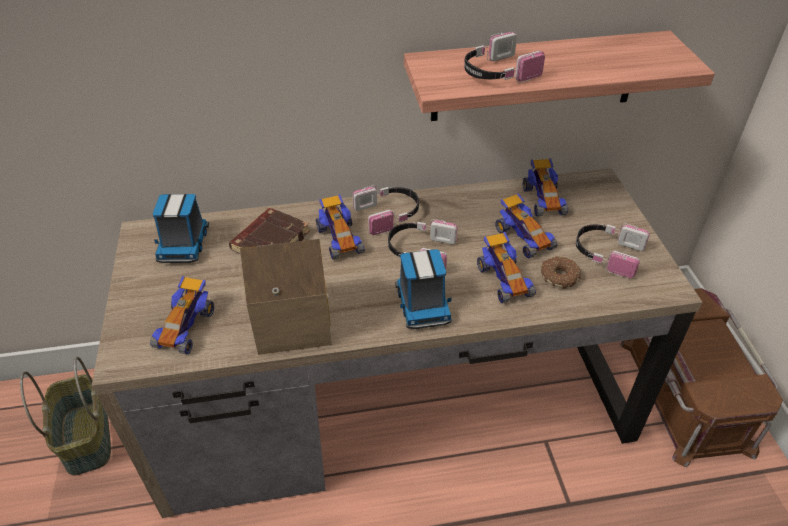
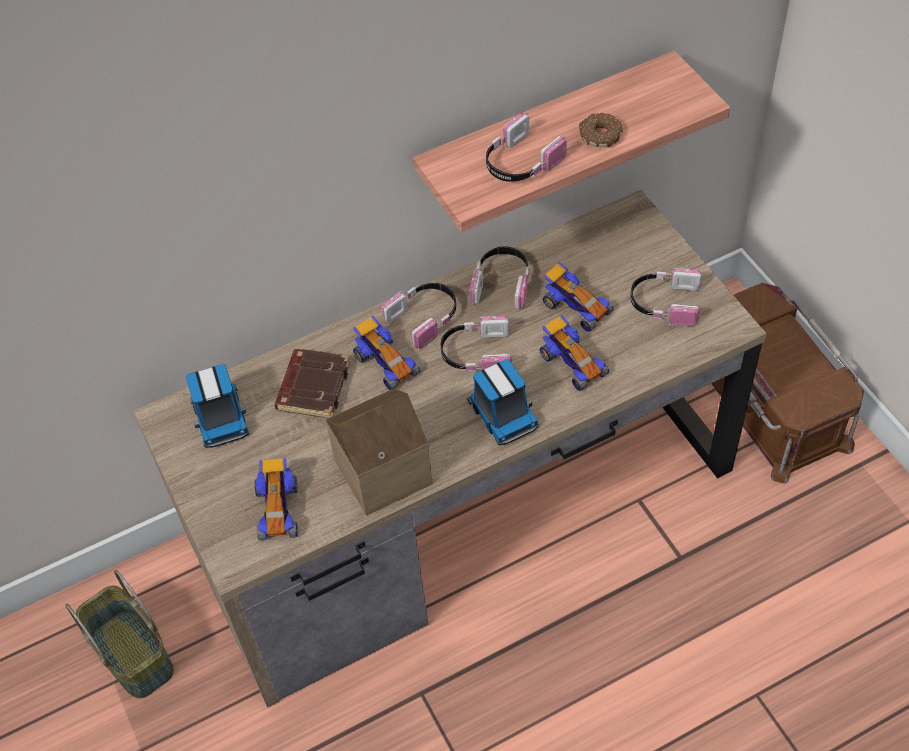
camera: 15 degrees left, 10 degrees up
(465, 205) = (502, 283): none -> headphones
(543, 200) = (581, 253): toy car -> none
(559, 276) = (624, 343): donut -> donut (599, 135)

